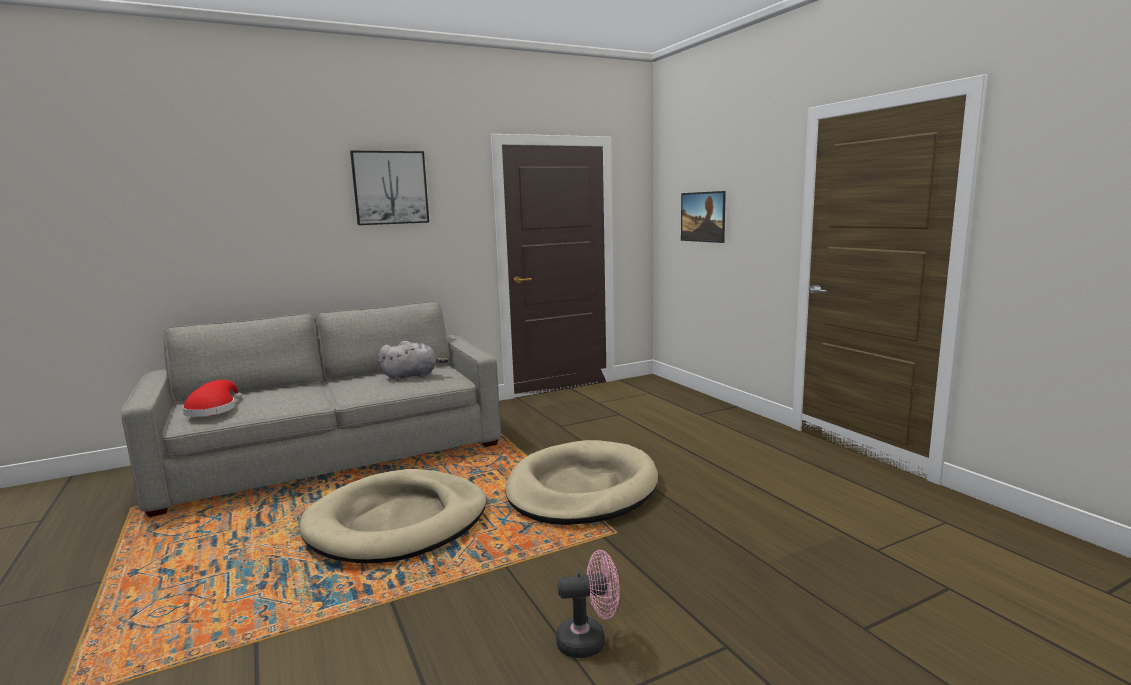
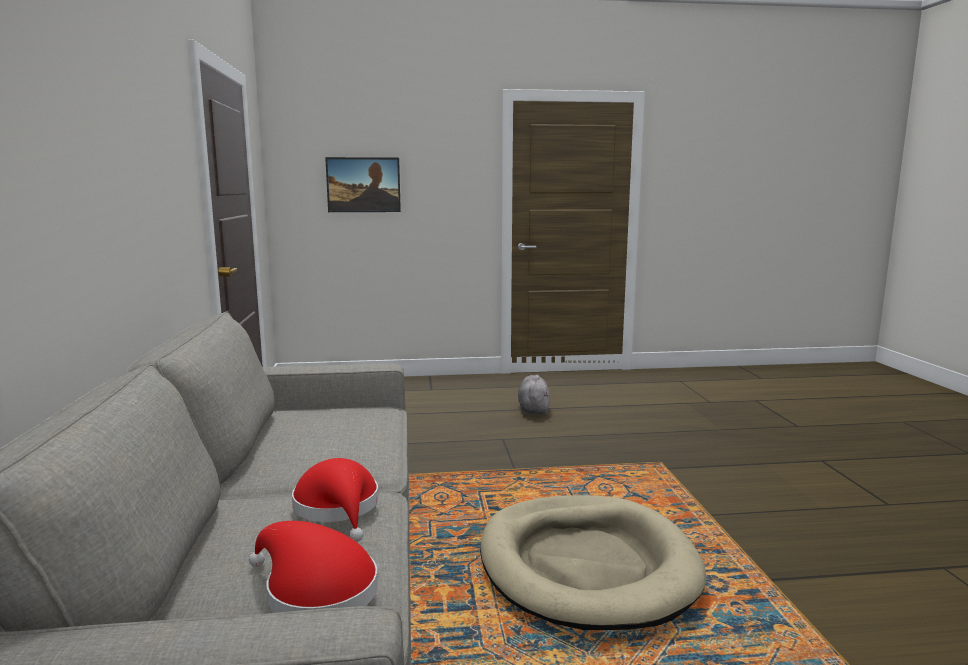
camera: 70 degrees left, 0 degrees up
(292, 398) = (339, 508): none -> red hat
(390, 188) = (134, 106): picture -> none
(412, 376) = (328, 425): grey plush toy -> grey plush toy (533, 409)
(582, 489) = (564, 461): beige dog bed -> none
(589, 641) = (823, 498): pink fan -> none

